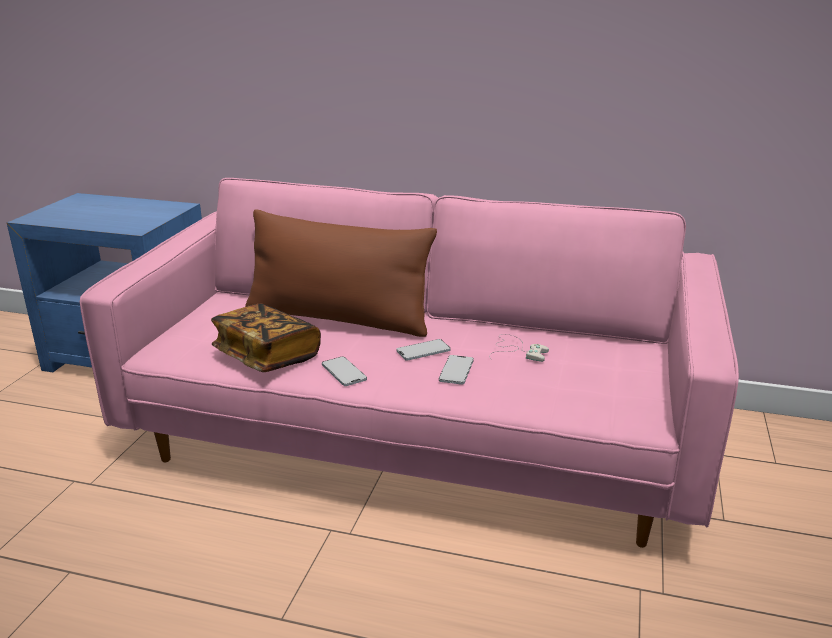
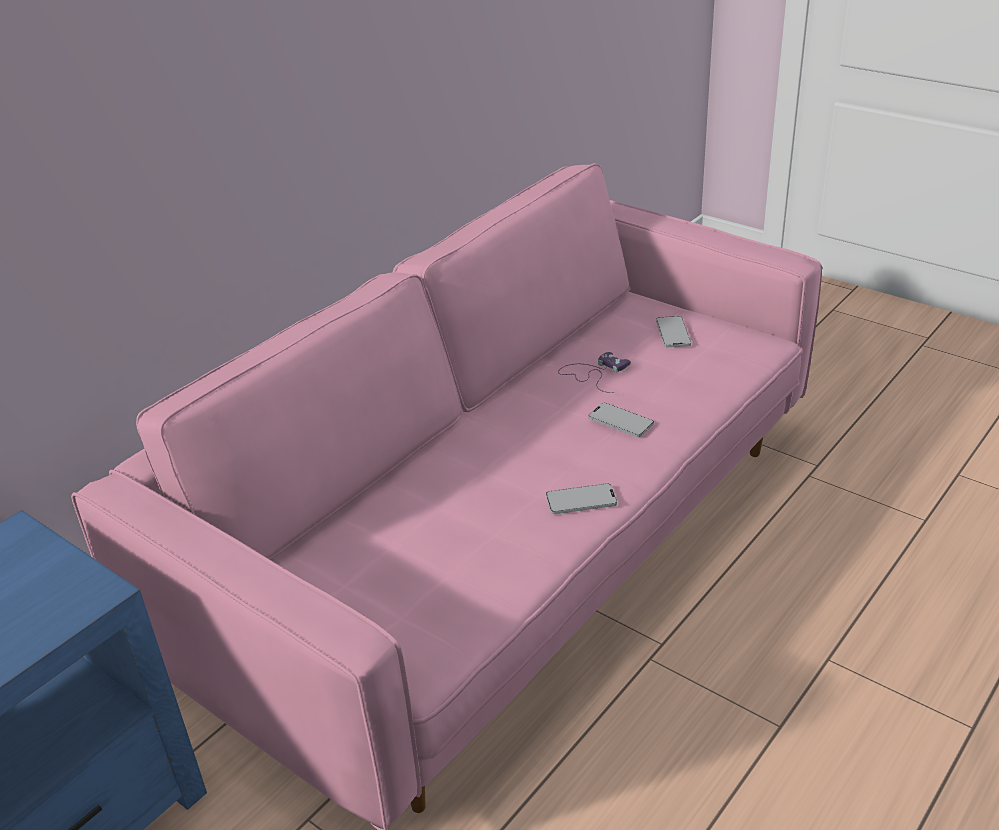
camera: 65 degrees left, 10 degrees up
(267, 356) = (502, 557): book -> none
(338, 318) = (421, 481): brown pillow -> none
(423, 351) = (560, 433): phone -> phone (673, 333)
(516, 350) = (594, 373): white game controller -> purple game controller

